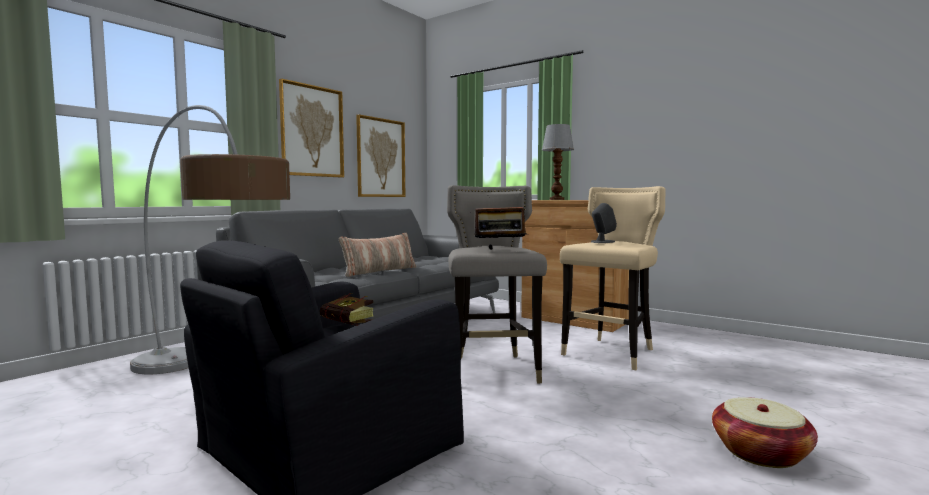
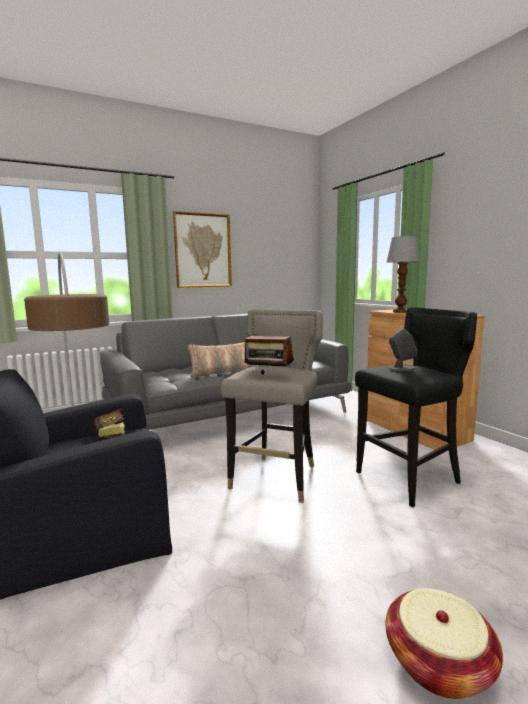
camera: 25 degrees right, 5 degrees up
(380, 158) = (268, 267): picture -> none
(611, 353) = (410, 479): beige stool -> black stool

